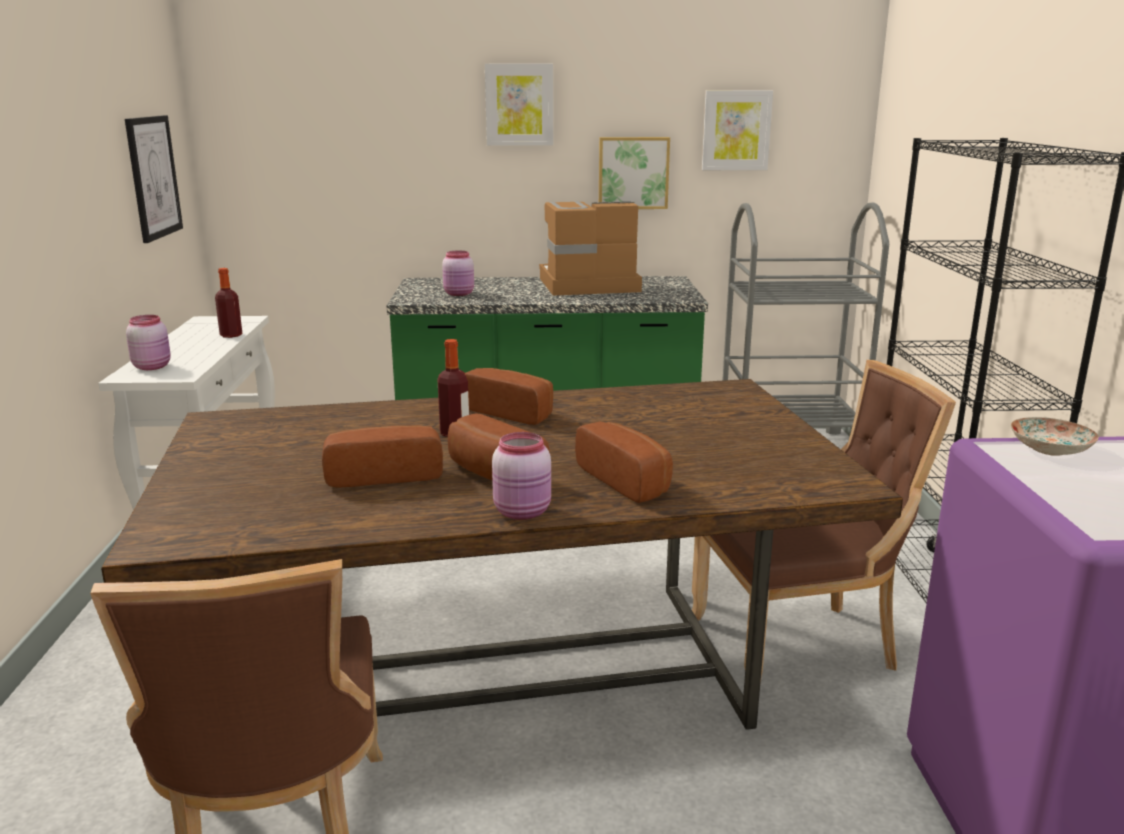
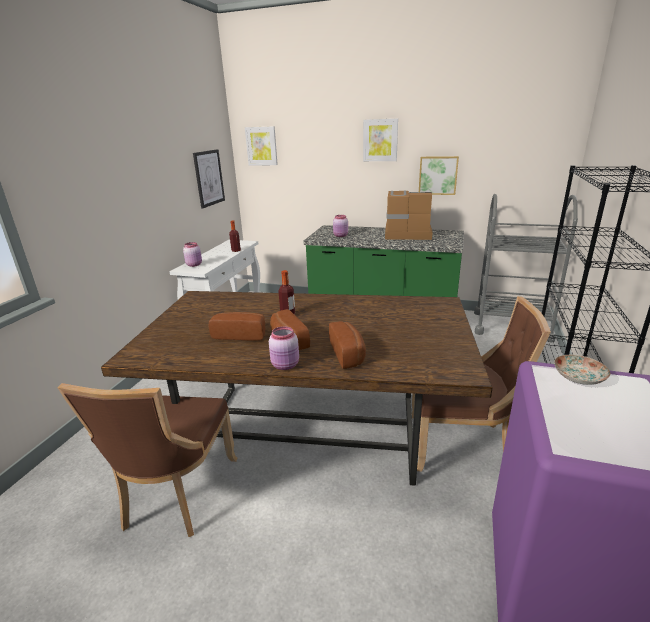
camera: 20 degrees right, 5 degrees up
(511, 412) = (322, 305): bread -> none
(736, 130) = (497, 152): picture -> picture (261, 146)

